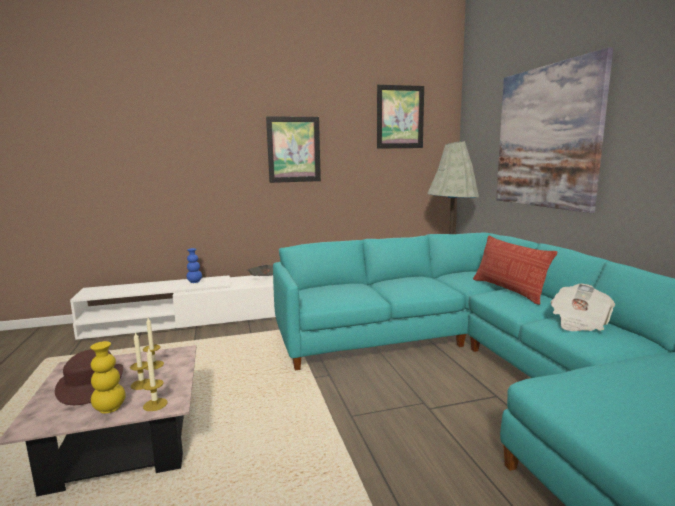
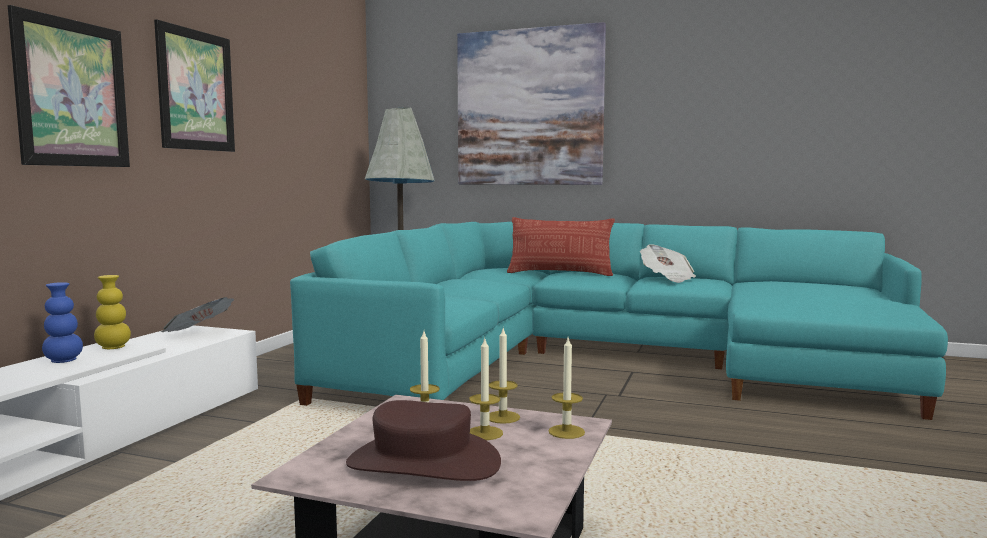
camera: 55 degrees left, 5 degrees down
(110, 409) = (539, 456): yellow vase -> yellow vase (113, 347)
(172, 380) = (503, 417): none -> candle
(400, 117) = (316, 63): picture -> picture (72, 93)

